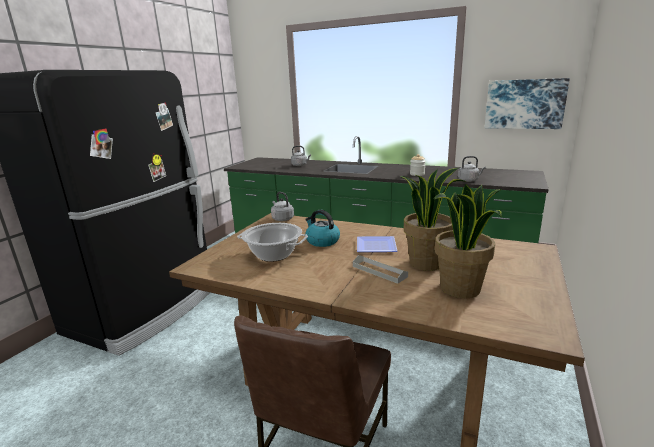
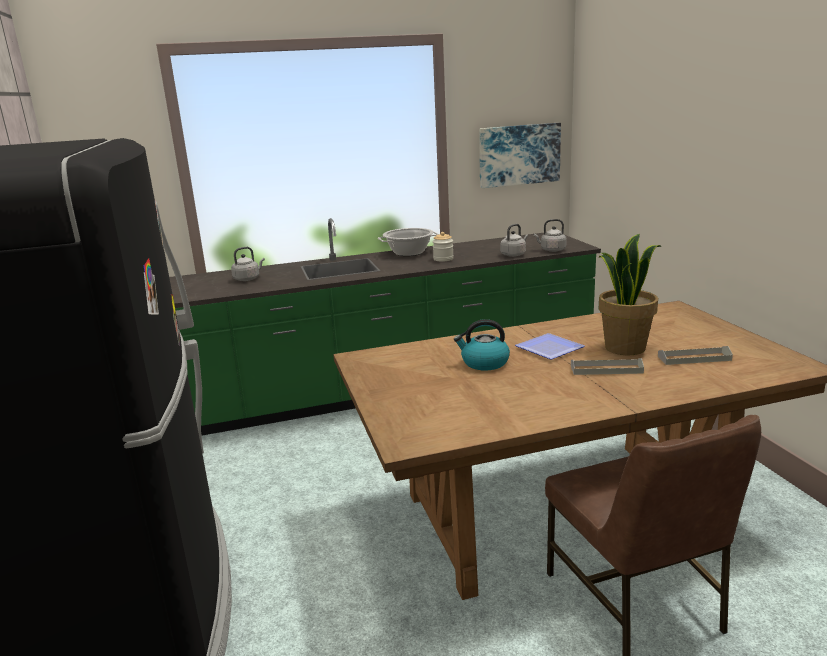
camera: 40 degrees left, 0 degrees up
(274, 254) = (468, 395): cooking pot -> cooking pot (409, 253)
(282, 219) = (371, 355): grey kettle -> grey kettle (551, 250)
(460, 289) = (694, 358): potted plant -> grey tray

